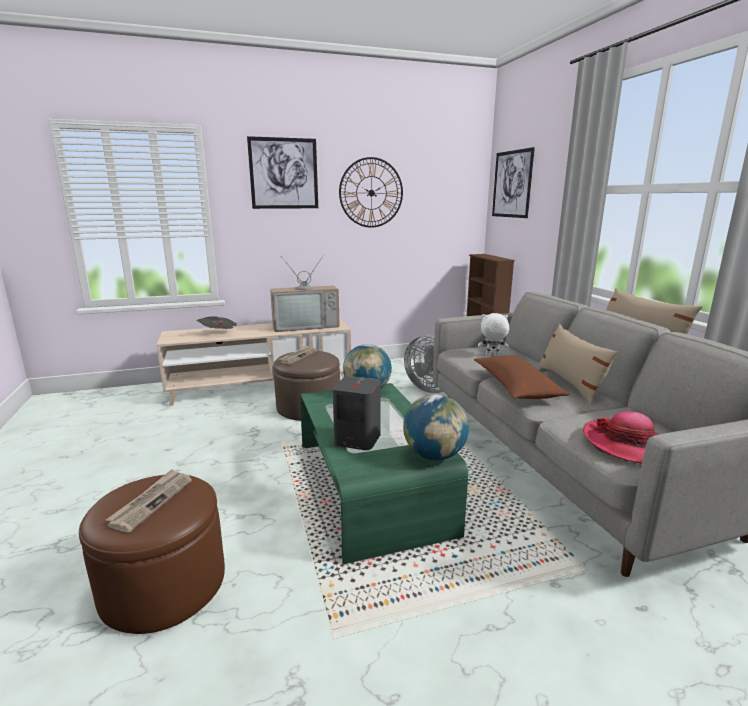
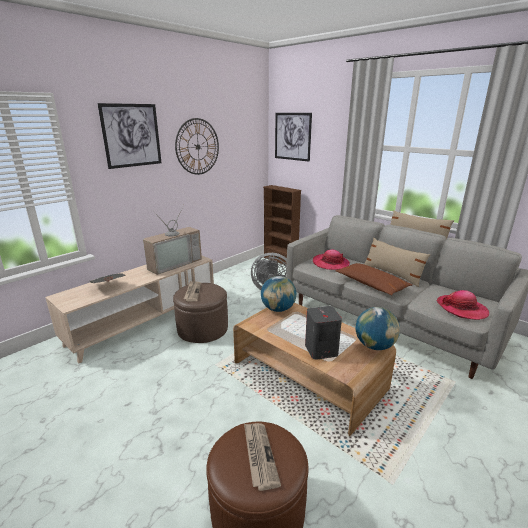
camera: 30 degrees left, 5 degrees up
(370, 485) = (308, 375): green coffee table -> brown coffee table
(492, 356) = (330, 263): white plush toy -> hat

